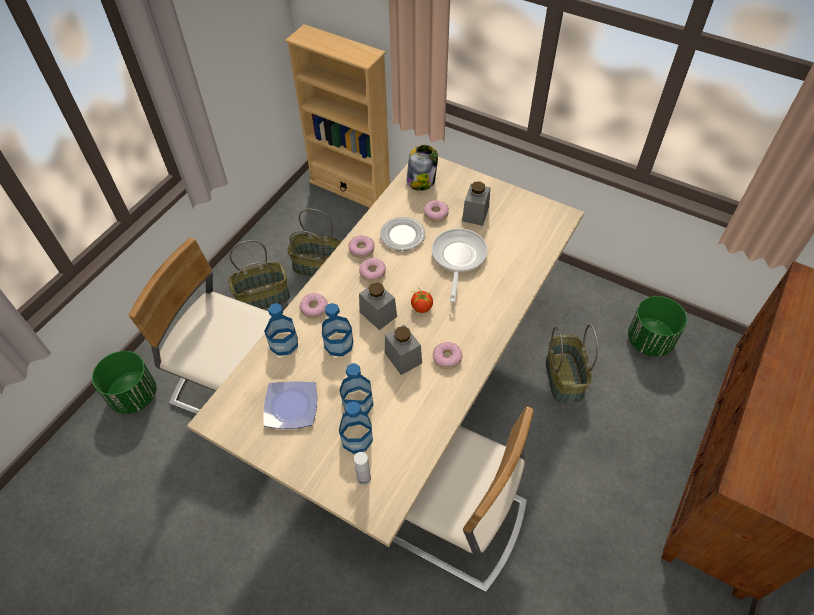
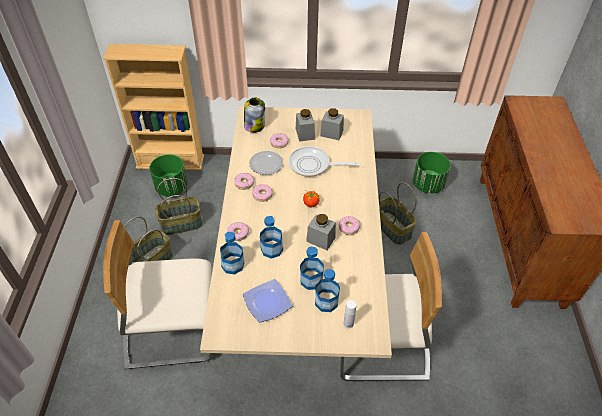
camera: 30 degrees left, 5 degrees down
(134, 395) = (90, 376): green planter -> green planter (172, 187)
(378, 314) = (285, 219): grey jar -> grey jar (331, 133)
(458, 259) = (313, 165): frying pan -> frying pan turned 60 degrees counterclockwise

